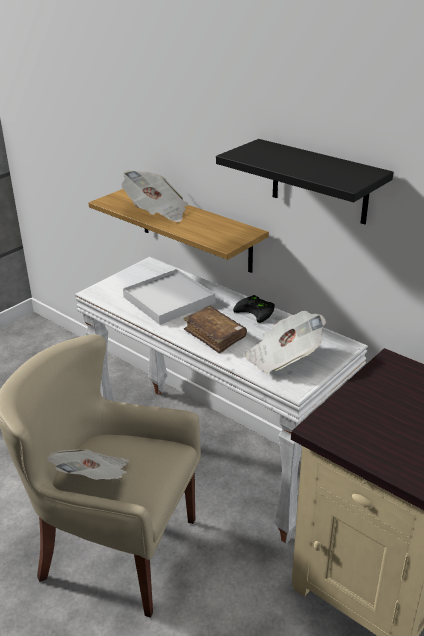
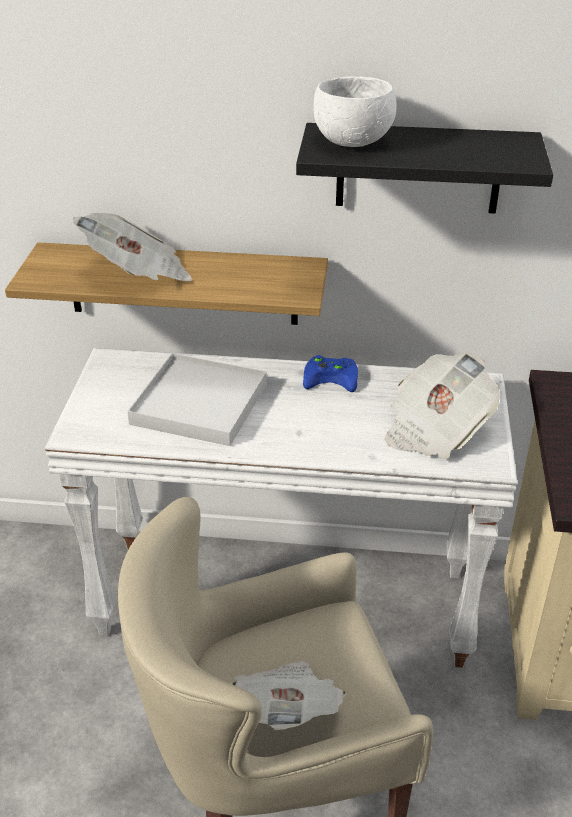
camera: 35 degrees left, 5 degrees up
(215, 335) = (319, 431): brown book -> none
(257, 311) = (332, 377): black game controller -> blue game controller
(264, 153) = (354, 142): none -> white bowl

